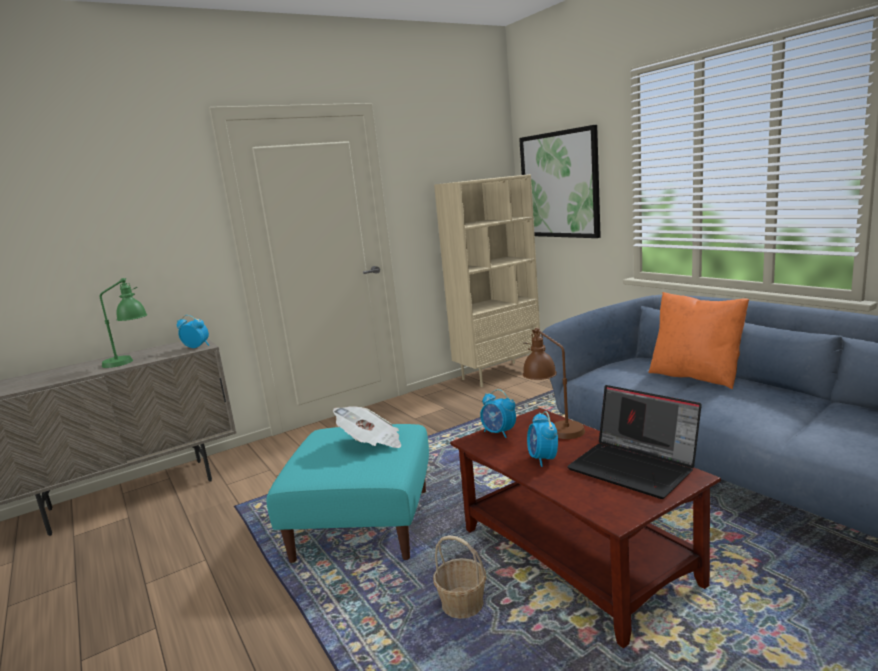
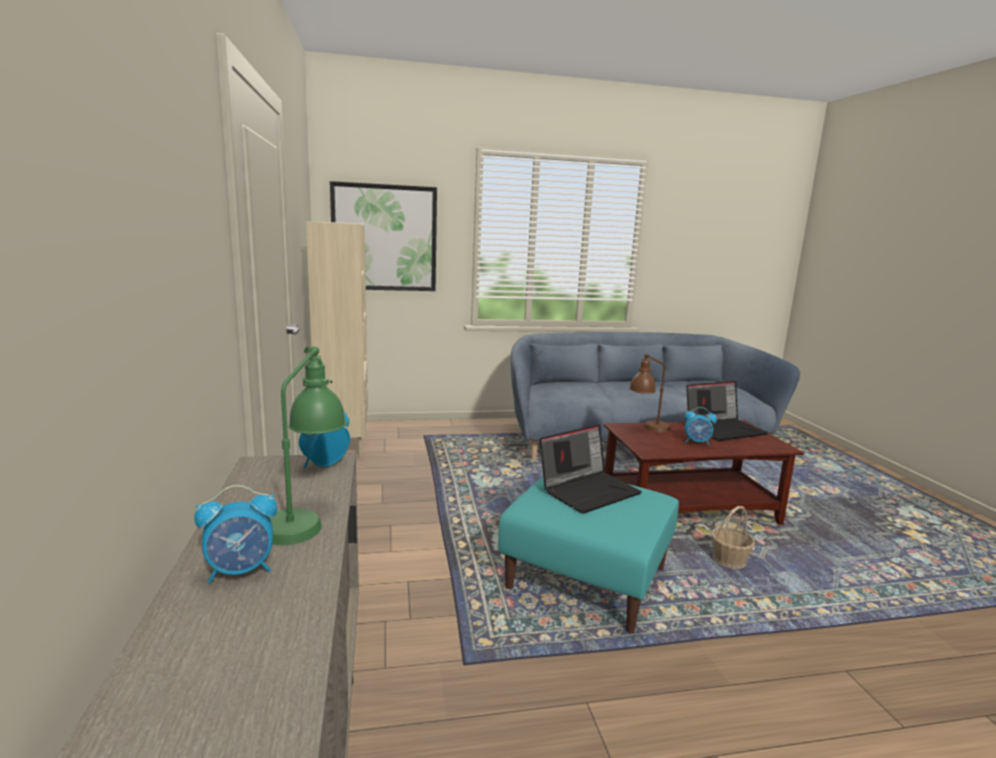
camera: 70 degrees left, 0 degrees up
(371, 443) = (589, 490): newspaper -> laptop
(499, 433) = (641, 442): alarm clock -> alarm clock (241, 571)
(696, 376) = (598, 385): orange pillow -> none

